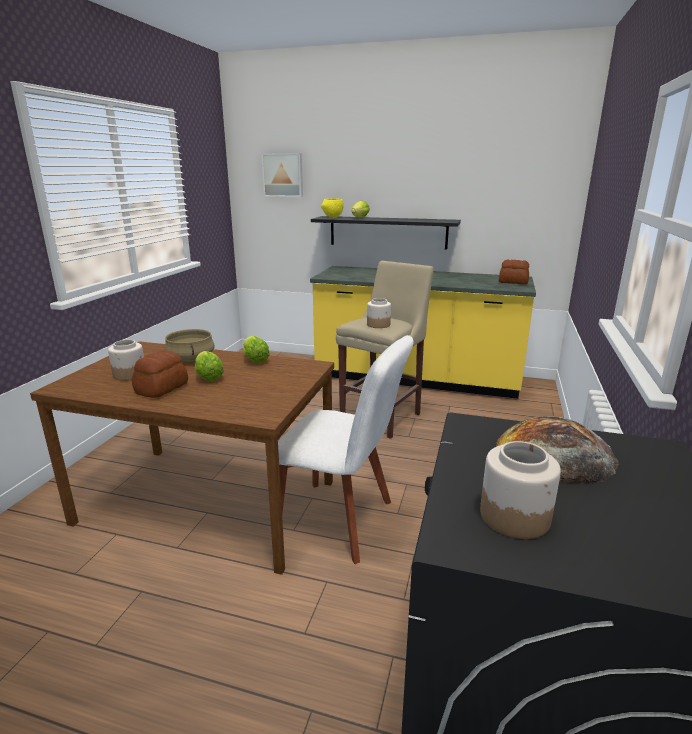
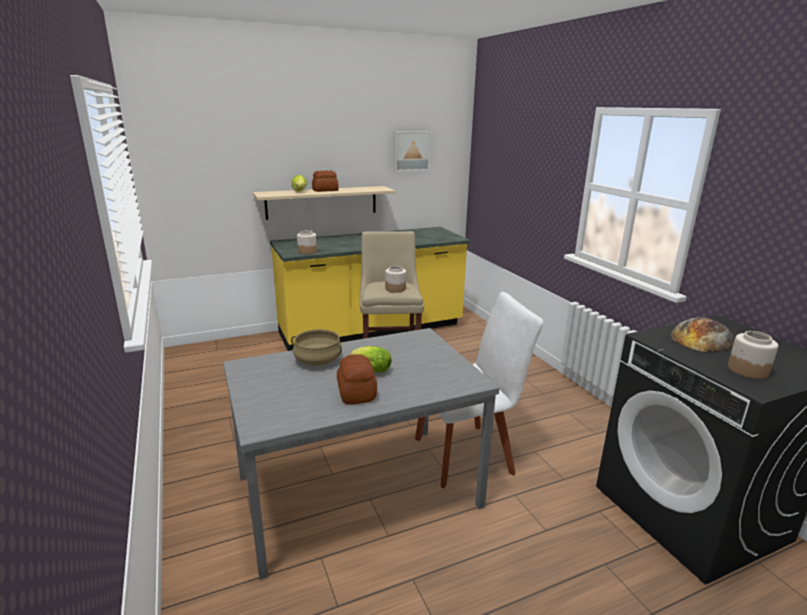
camera: 40 degrees left, 0 degrees up
(130, 374) = (298, 392): jar -> jar (307, 251)
(206, 502) = (357, 492): brown dining table -> grey dining table
(254, 359) = (371, 344): lettuce -> none
(283, 175) = (204, 152): picture -> picture (411, 151)
(332, 217) = (273, 193): yellow bowl -> none
(388, 232) = (322, 202): black shelf -> beige shelf
(513, 282) = (441, 234): bread -> bread (325, 190)

